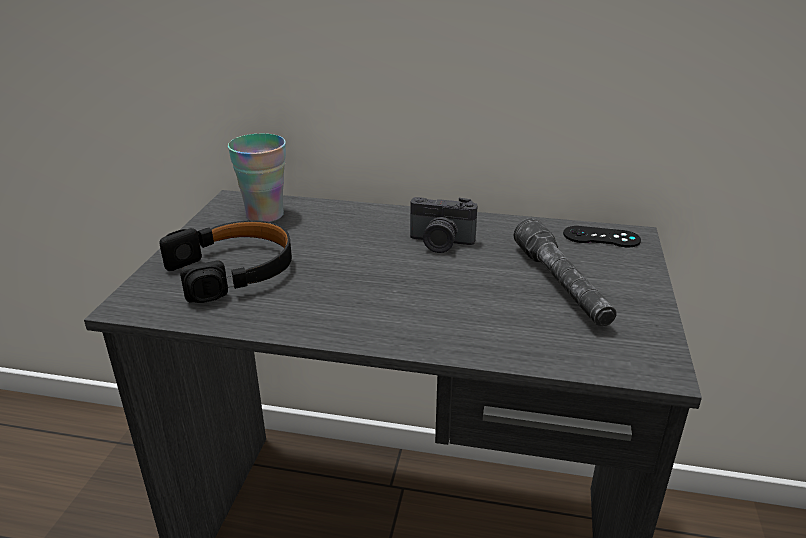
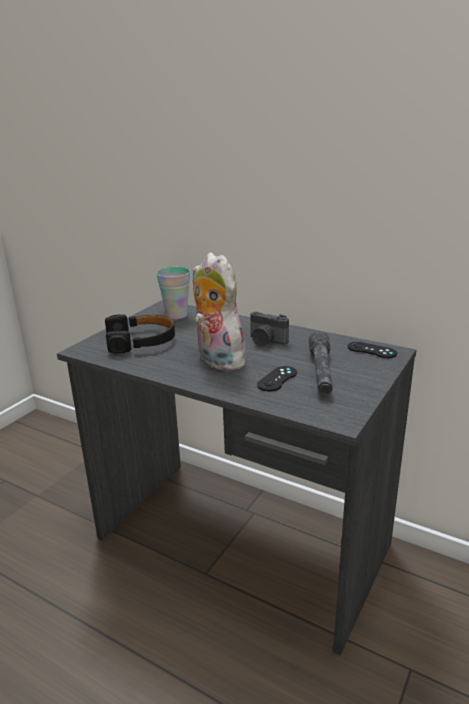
camera: 20 degrees right, 5 degrees down
(387, 289) = (217, 360): none -> plush toy
(506, 308) = (277, 379): none -> black game controller

